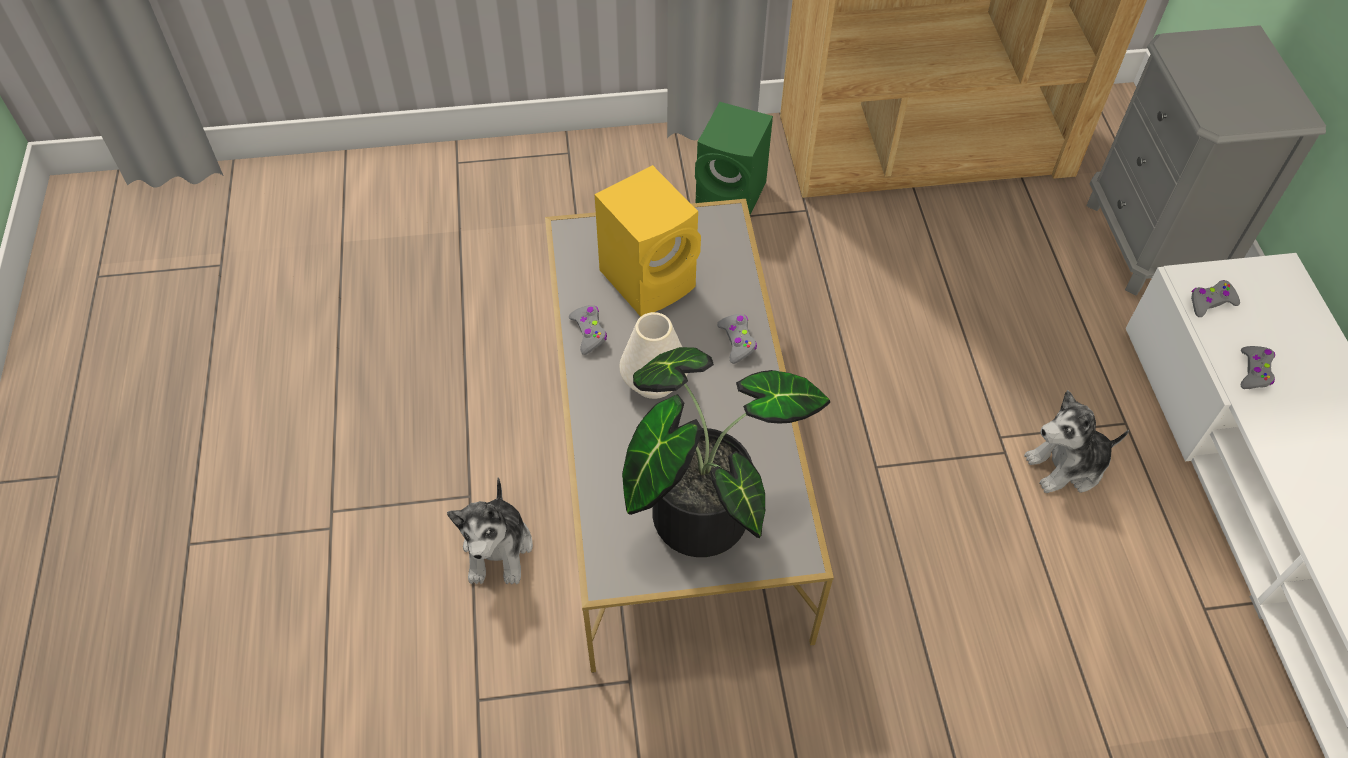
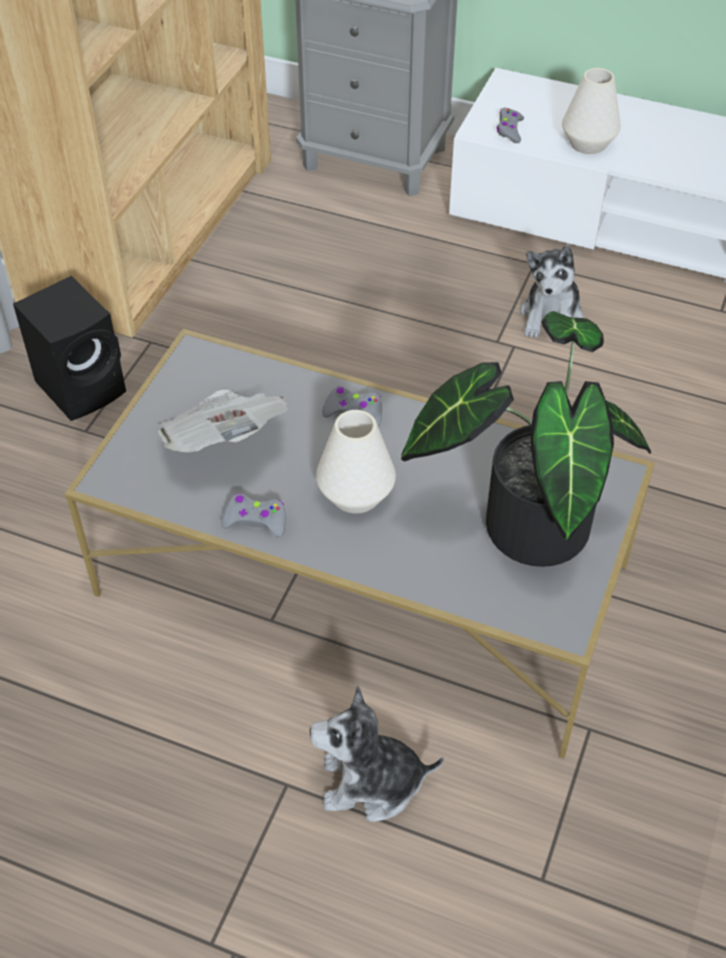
camera: 60 degrees left, 5 degrees down
(498, 548) = (371, 783): plush toy -> plush toy turned 150 degrees clockwise
(651, 278) = (224, 442): yellow speaker -> newspaper
(733, 197) = (84, 386): green speaker -> black speaker
(1254, 371) = (588, 143): grey game controller -> white vase

